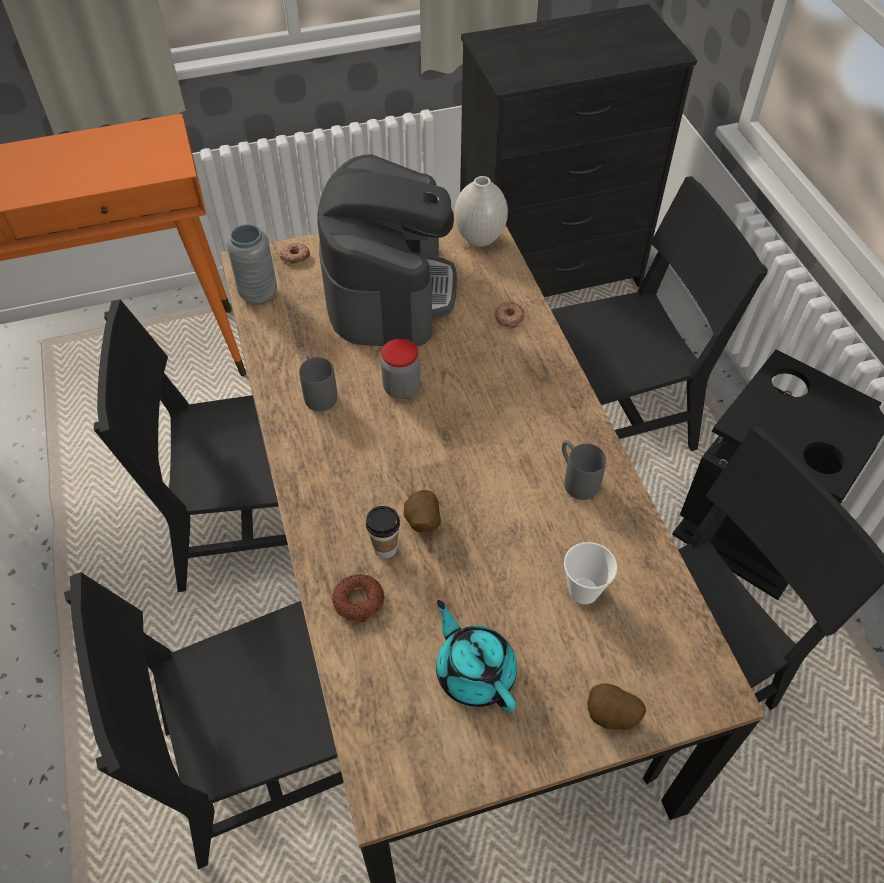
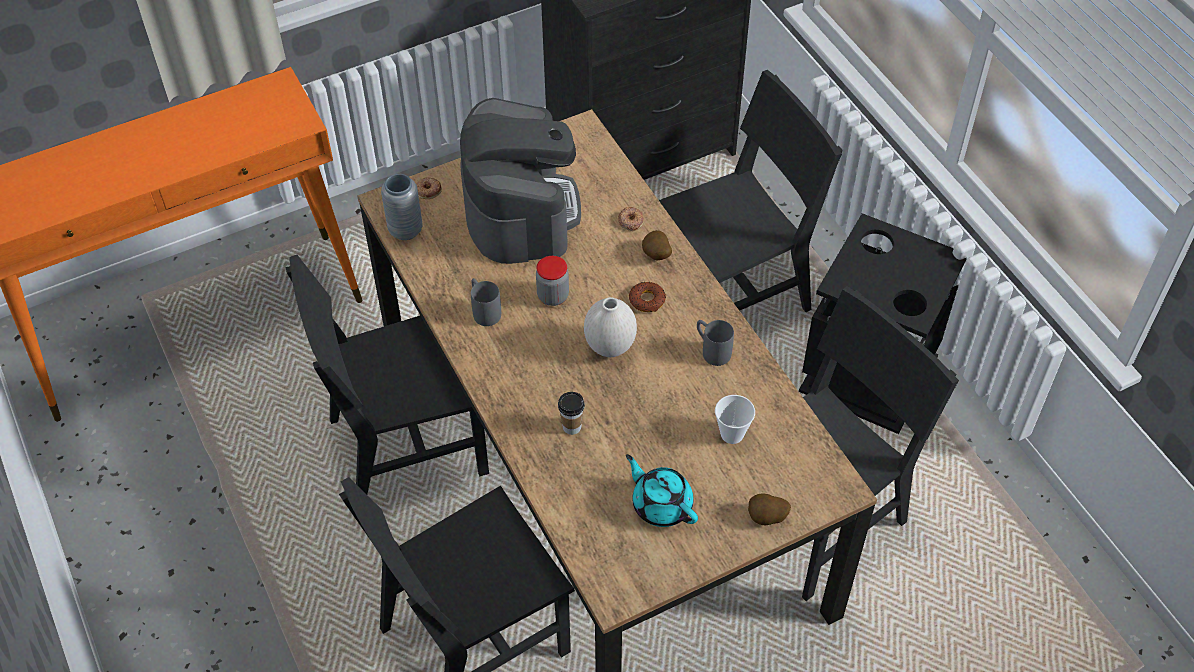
camera: 10 degrees left, 0 degrees up
(359, 601) = (561, 469): donut -> donut (647, 300)
(422, 523) = (596, 403): potato -> potato (656, 256)
(479, 239) = (588, 151): white vase -> white vase (609, 347)

